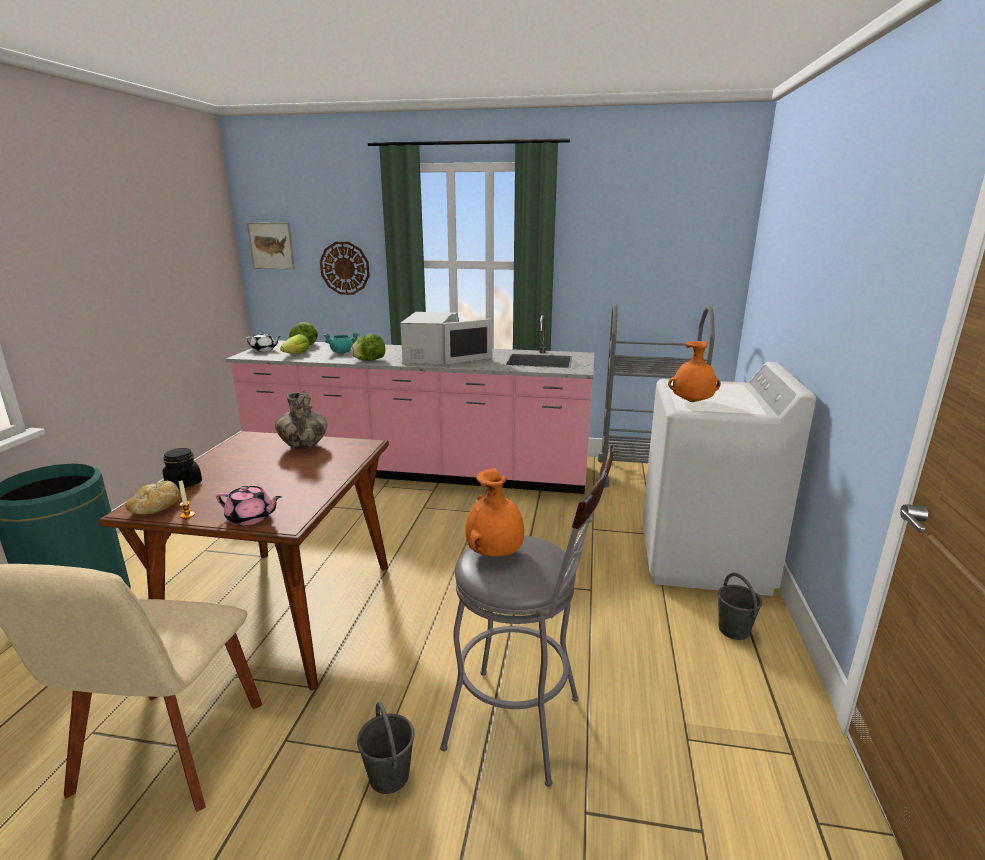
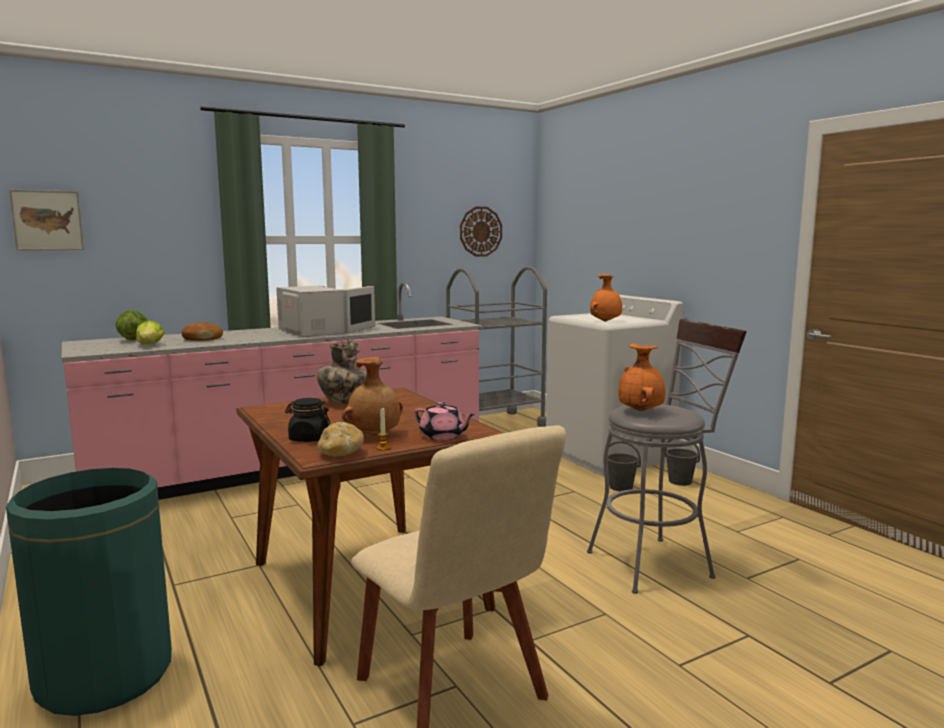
camera: 40 degrees left, 10 degrees down
(221, 497) = (374, 435): none -> brown vase
(251, 518) = (443, 436): pink teapot -> pink teapot turned 60 degrees clockwise
(264, 350) = (89, 347): white teapot -> none
(342, 352) = (202, 338): turquoise cooking pot -> bread
(345, 268) = (158, 246): wall clock -> wall clock (480, 231)
(369, 360) = (256, 339): lettuce -> none
(389, 776) = (630, 618): grey bucket -> grey bucket (621, 487)

